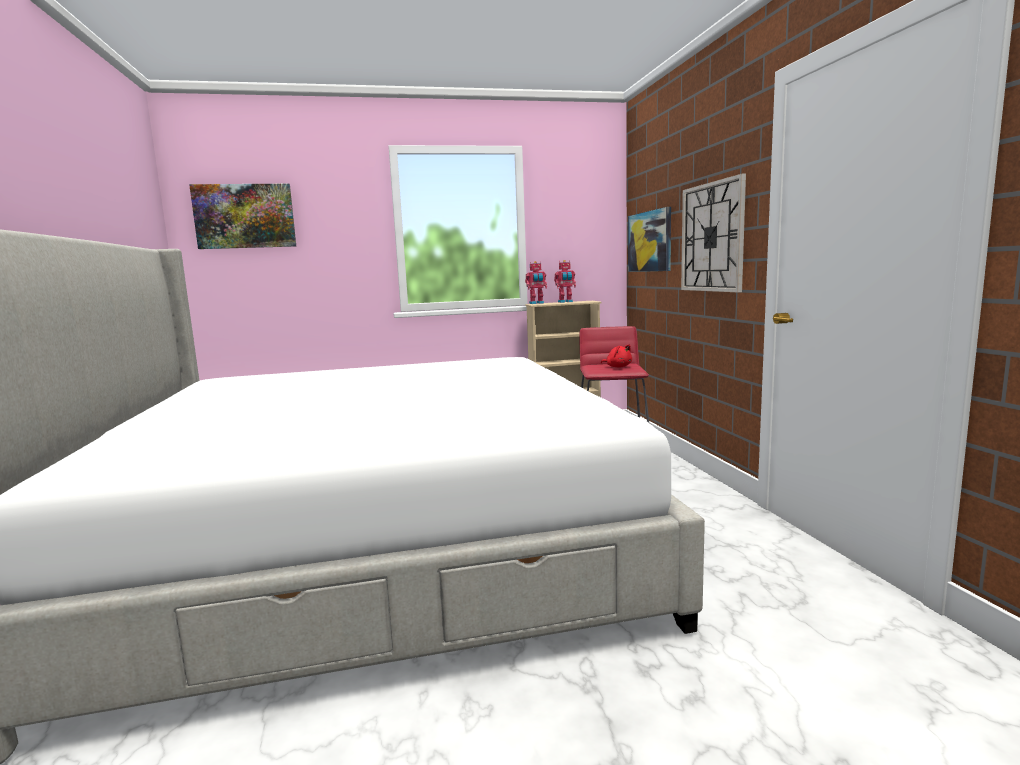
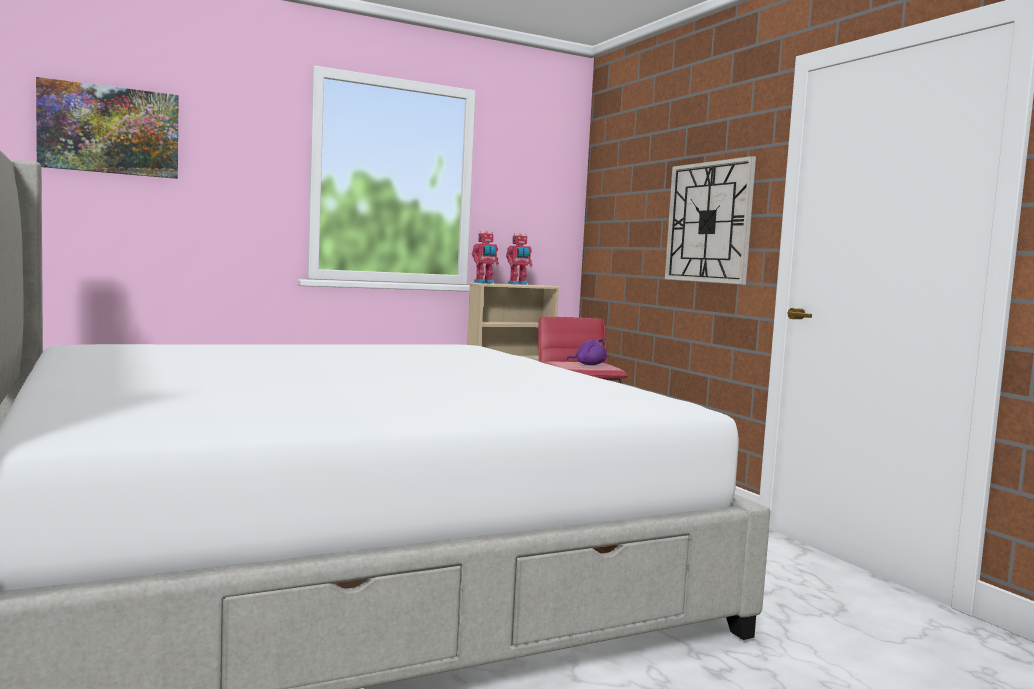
camera: 15 degrees left, 5 degrees down
(618, 367) = (589, 365): red plush toy -> purple plush toy
(650, 241) = (620, 221): picture -> none

